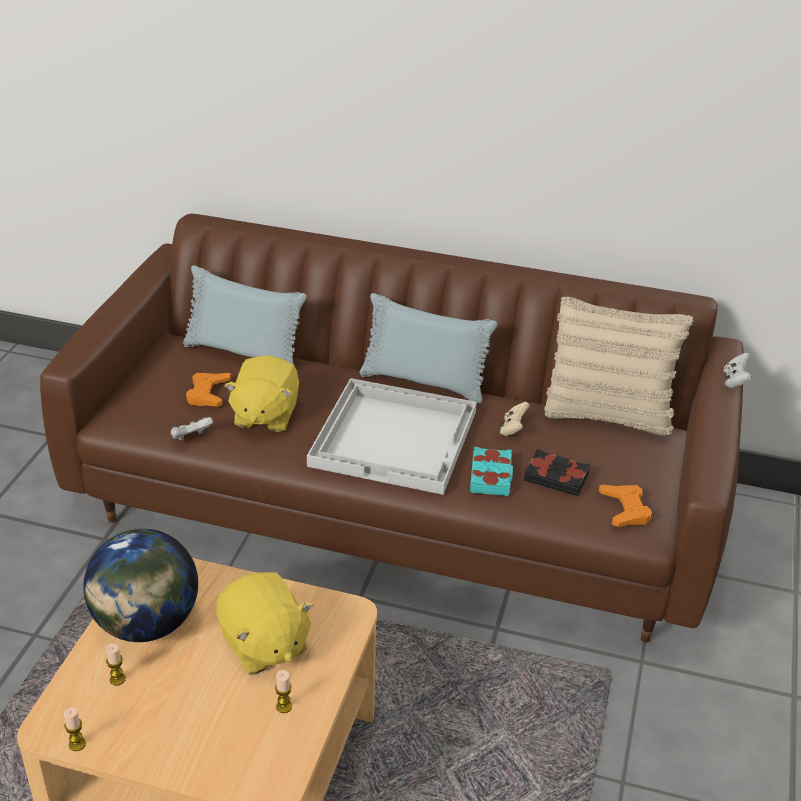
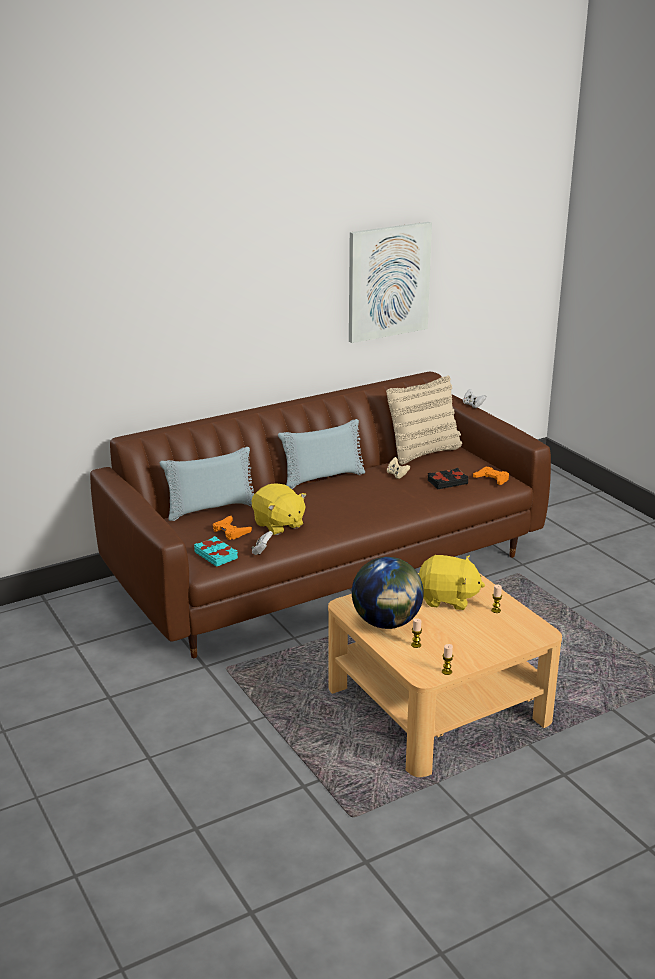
camera: 45 degrees left, 10 degrees down
(396, 438) = (356, 502): white tray -> none
(491, 476) = (422, 494): turquoise book -> turquoise book (216, 555)
(658, 128) = (388, 281): none -> picture

